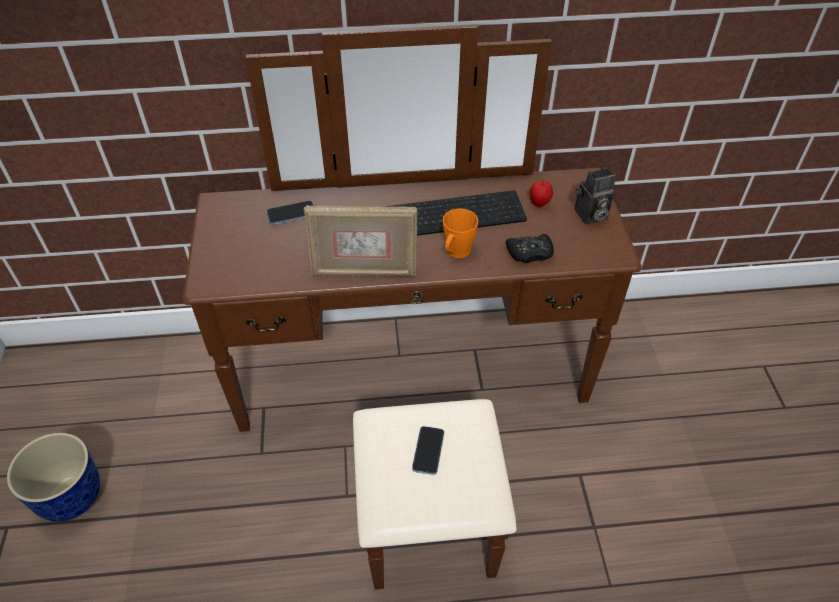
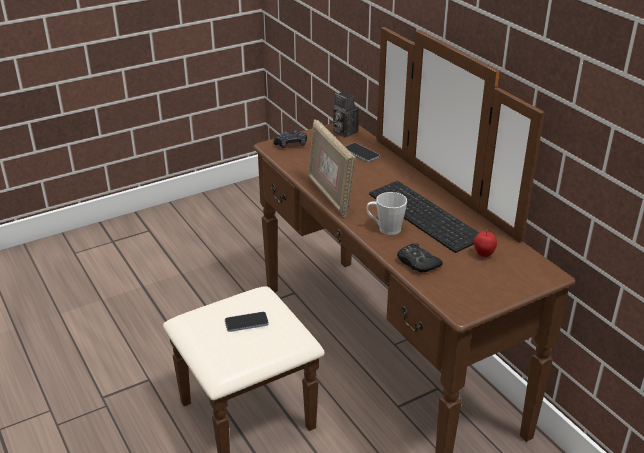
camera: 65 degrees right, 15 degrees down
(71, 497) = (179, 243): planter -> none
(220, 265) = (291, 145): none -> black game controller
(456, 252) = (385, 228): orange mug -> grey mug
(590, 216) = (496, 285): camera -> camera (343, 132)

